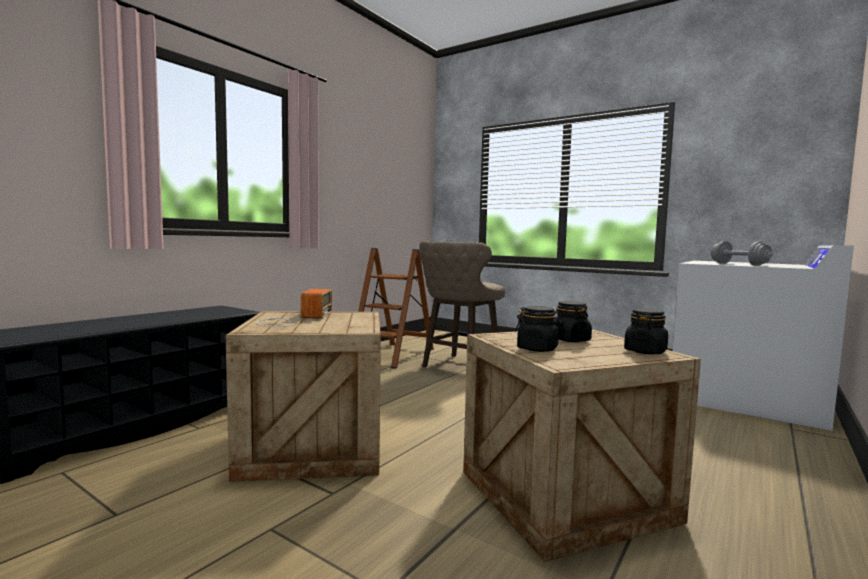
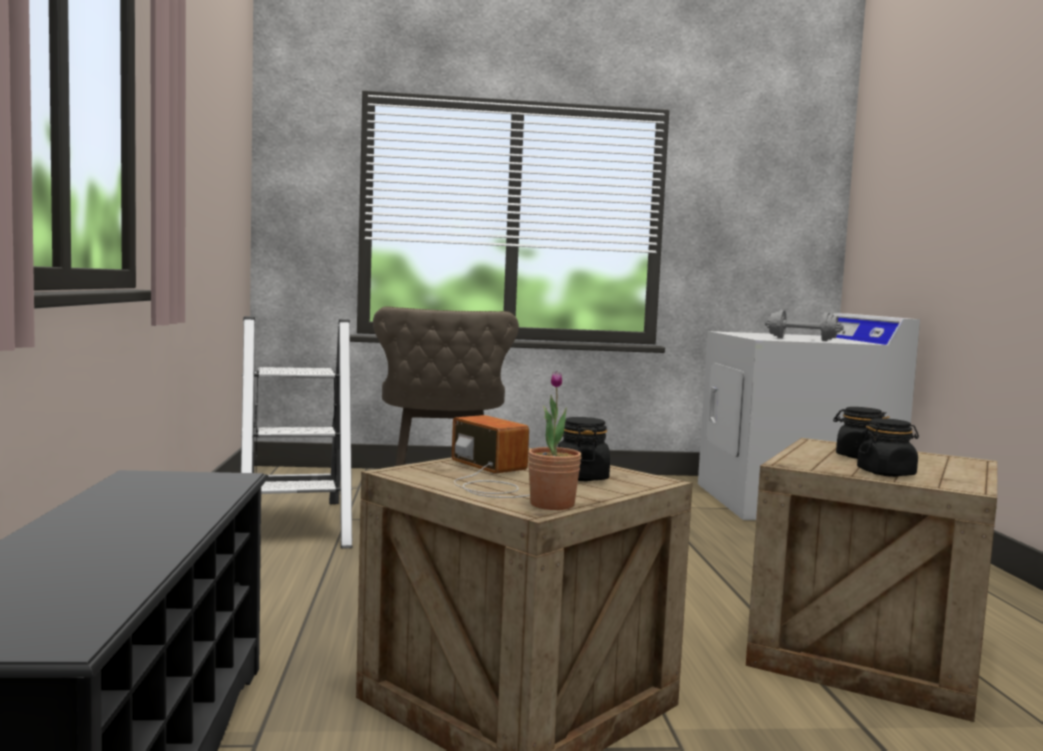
camera: 40 degrees left, 0 degrees up
(264, 330) = (552, 505): none -> potted plant
(394, 354) = (294, 524): brown step ladder -> grey step ladder
(645, 351) = (948, 460): black jar -> black jar (581, 477)

